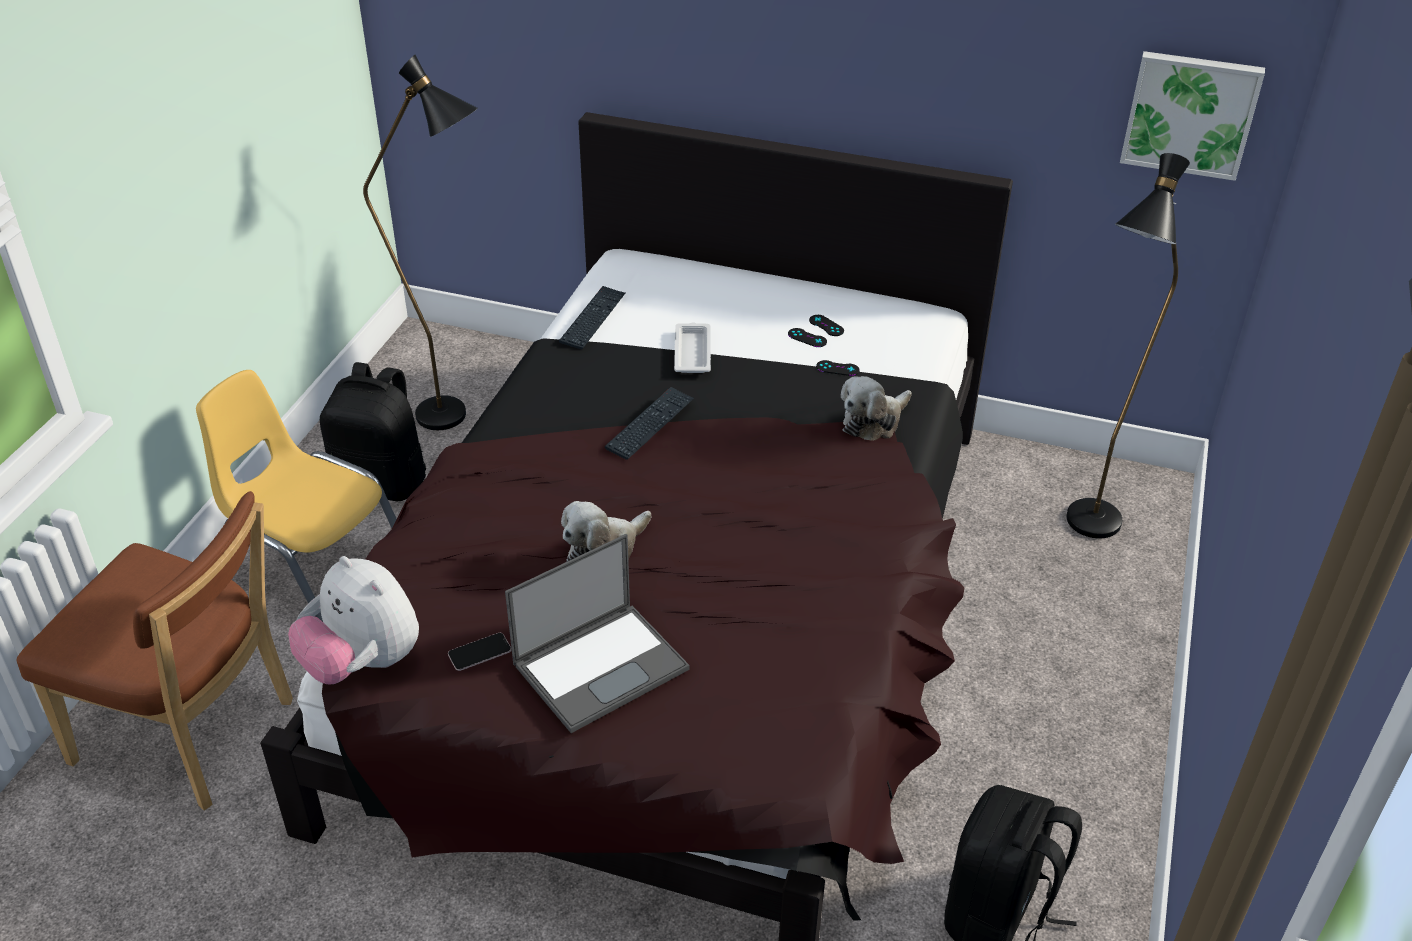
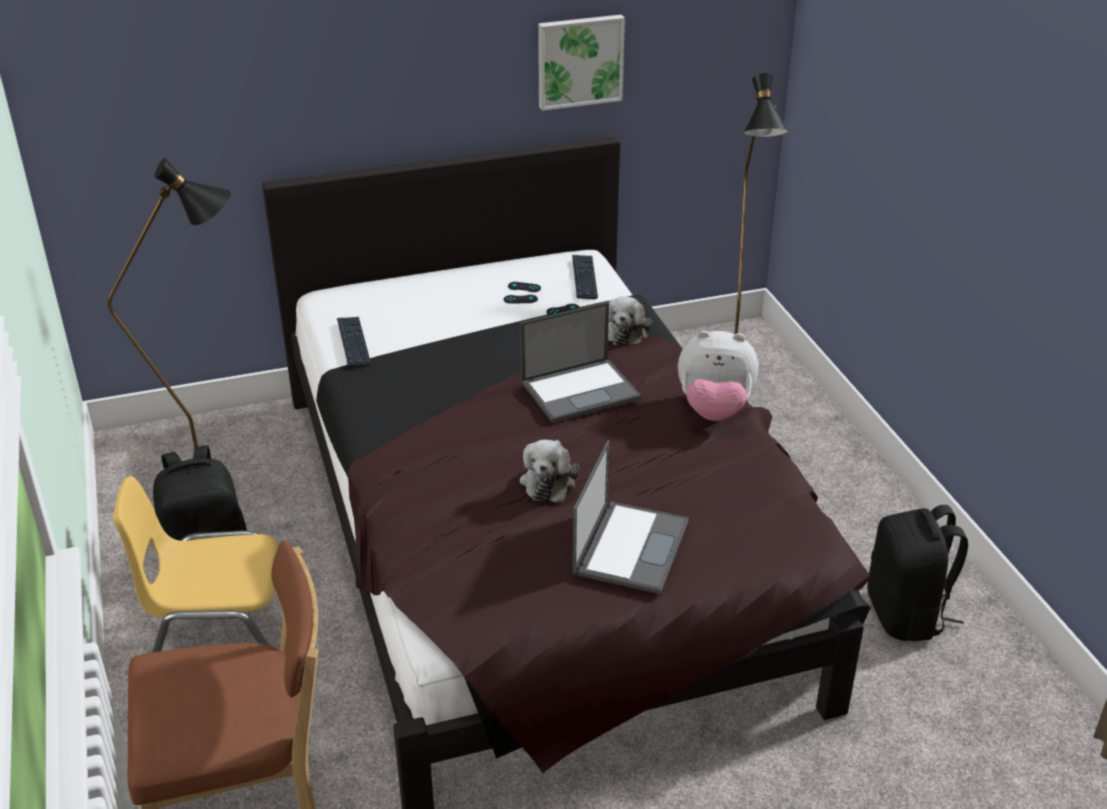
camera: 35 degrees left, 5 degrees down
(363, 663) = (464, 627): plush toy -> plush toy (714, 410)
(479, 652) = (540, 579): phone -> none
(650, 424) = (483, 391): keyboard -> keyboard (584, 278)
(692, 352) = (453, 337): white tray -> none
(745, 467) = (581, 390): none -> laptop
(1190, 113) = (724, 53): picture -> picture (579, 61)

